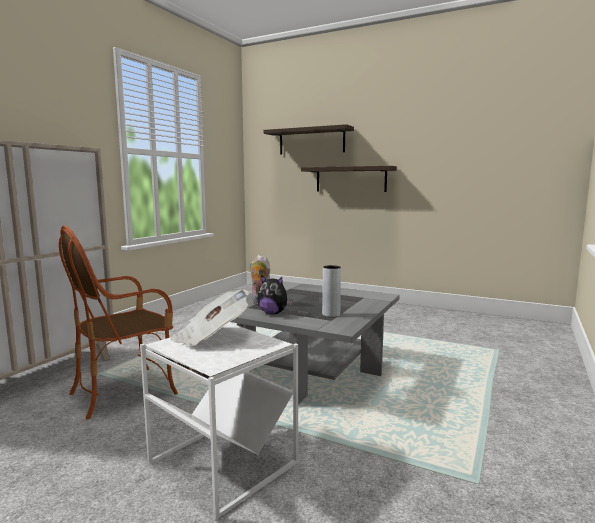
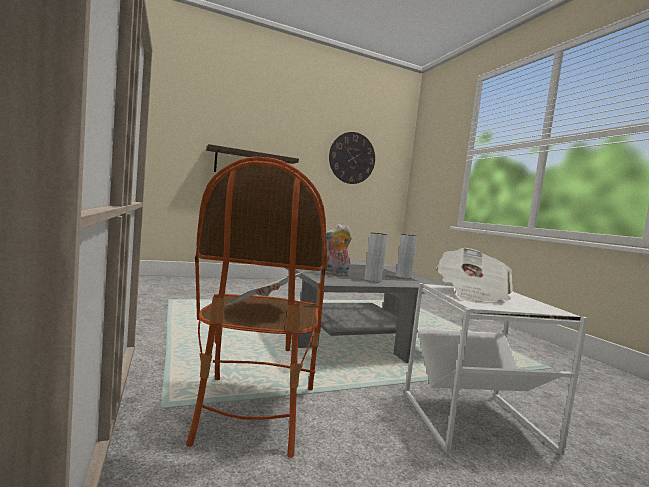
camera: 50 degrees left, 5 degrees down
(122, 323) = (260, 311): none -> newspaper
(273, 313) = (373, 280): plush toy -> grey vase
(311, 141) = (210, 119): shelf -> none
(478, 149) = (352, 158): none -> wall clock

